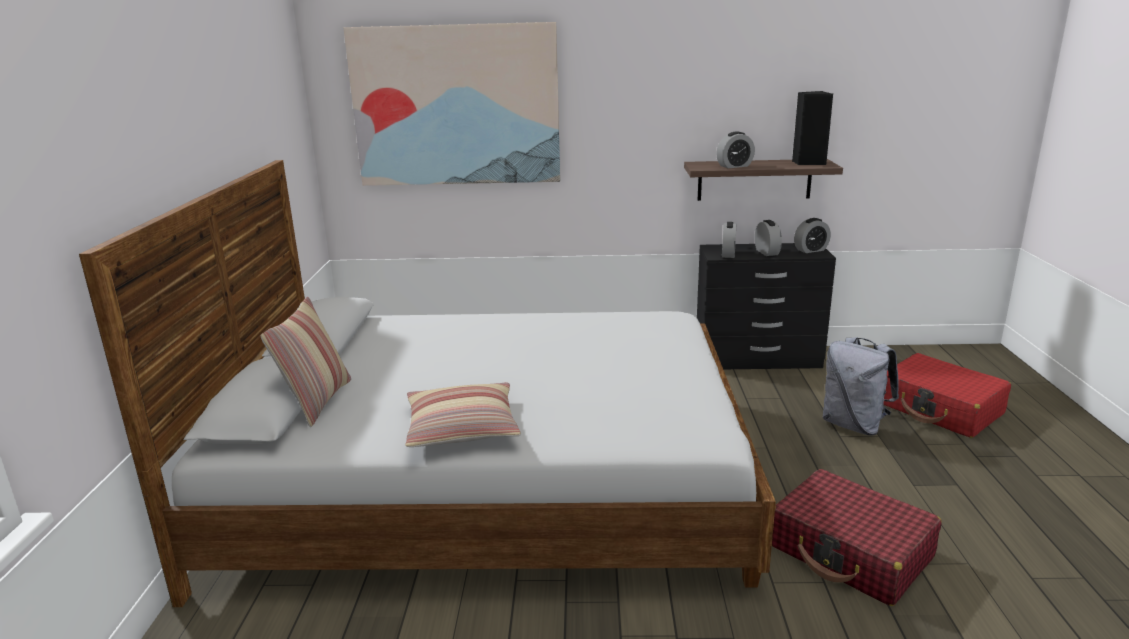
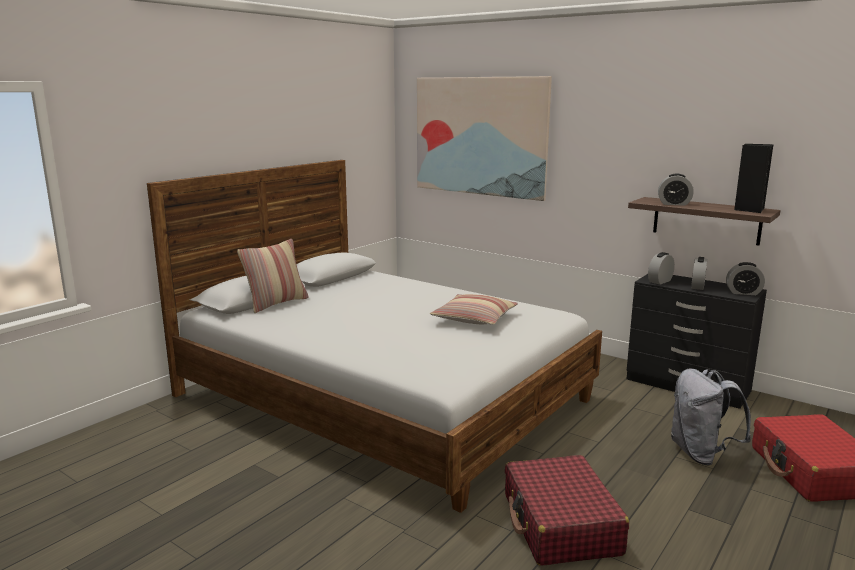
camera: 35 degrees right, 5 degrees down
(462, 428) = (319, 334): pillow -> pillow (474, 319)

